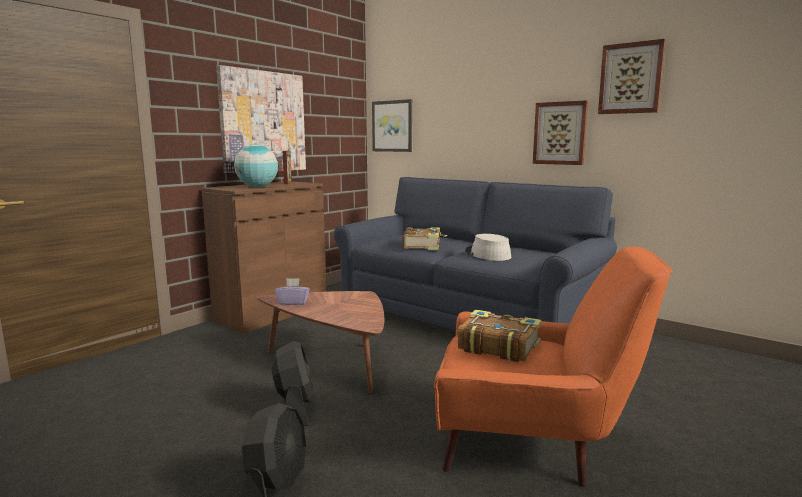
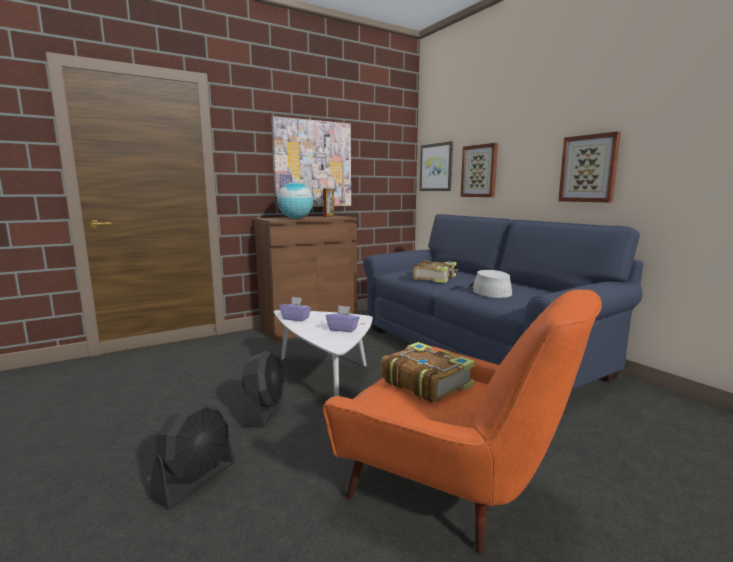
camera: 20 degrees right, 0 degrees up
(333, 362) = (326, 375): brown coffee table -> white coffee table
(357, 308) = (343, 329): none -> purple tissue box
(631, 78) = (671, 103): picture -> picture (479, 171)

